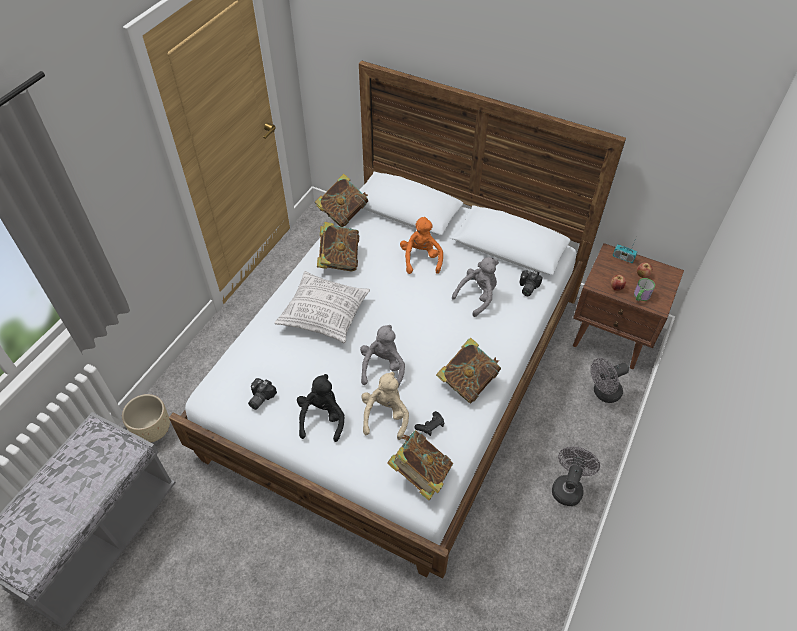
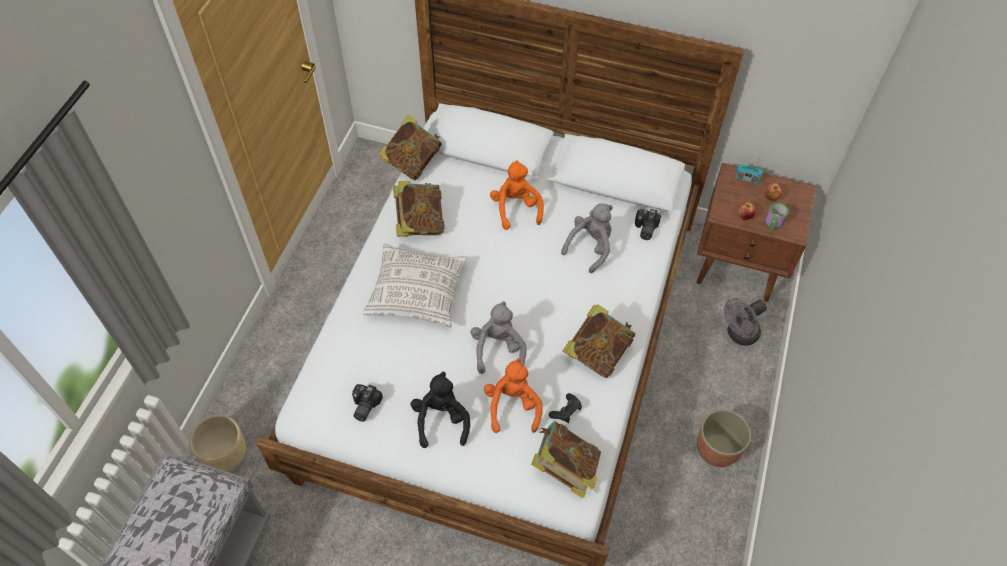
camera: 10 degrees left, 5 degrees up
(385, 415) = (512, 406): beige plush toy -> orange plush toy
(568, 487) = (717, 449): grey fan -> planter

